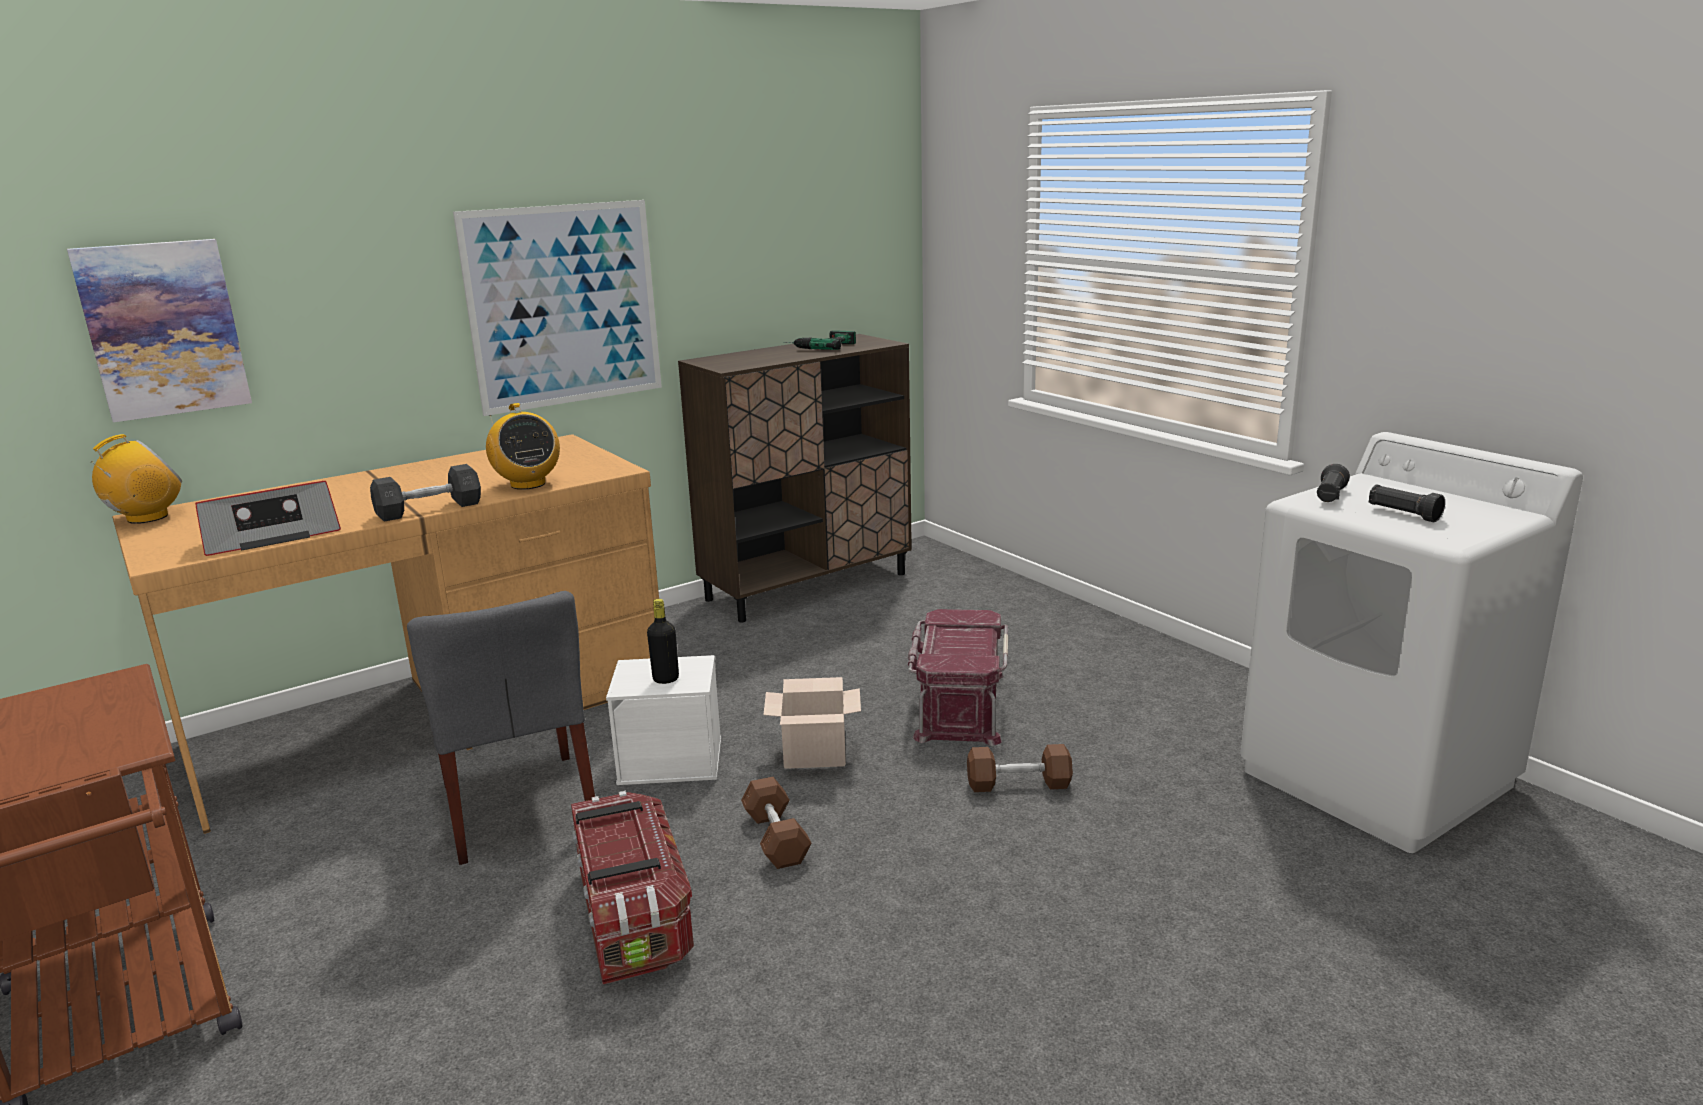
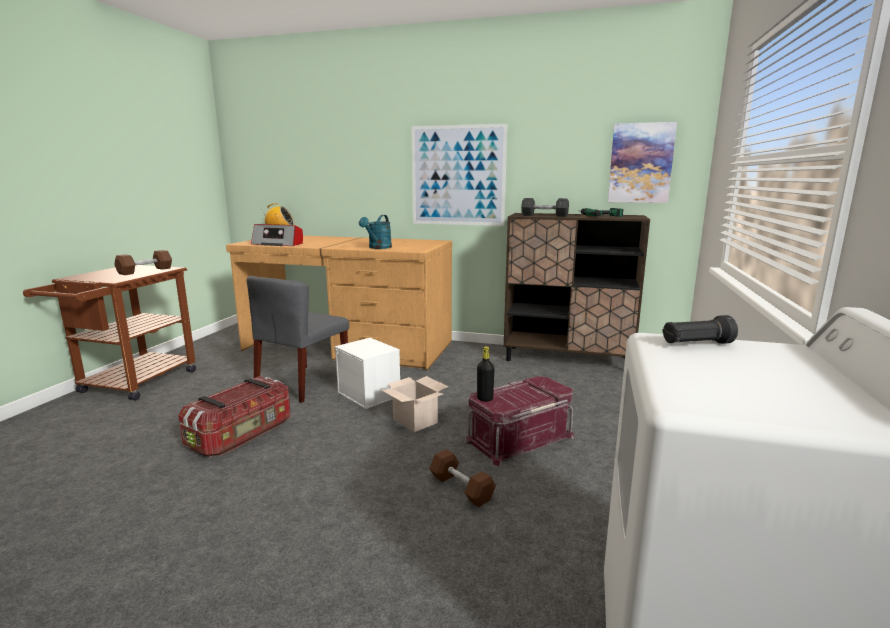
camera: 50 degrees right, 5 degrees down
(163, 329) = (303, 167): picture -> picture (640, 163)
(429, 509) = (329, 247): grey dumbbell -> grey dumbbell (544, 215)
(527, 484) = (378, 248): radio -> turquoise watering can
(666, 679) = (363, 349): black bottle -> black bottle (485, 398)
(776, 838) = (331, 441): brown dumbbell -> brown dumbbell (145, 271)
(1402, 514) = (718, 373): black flashlight -> none

